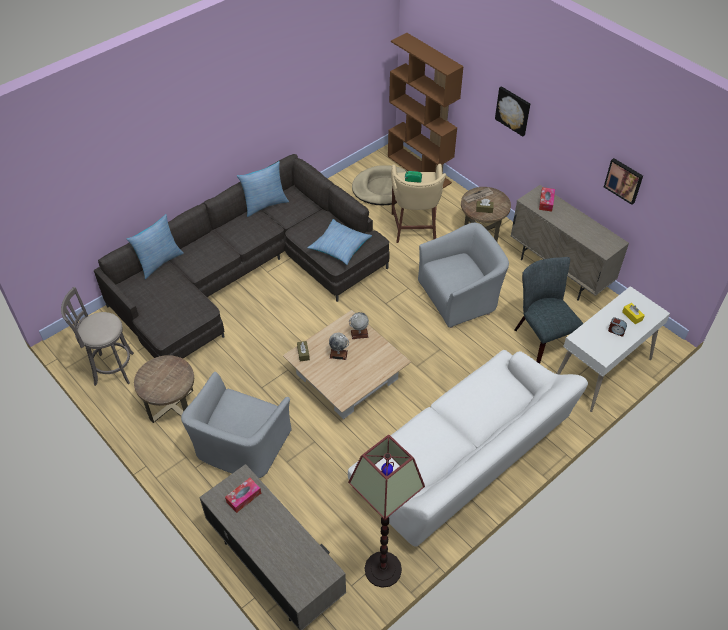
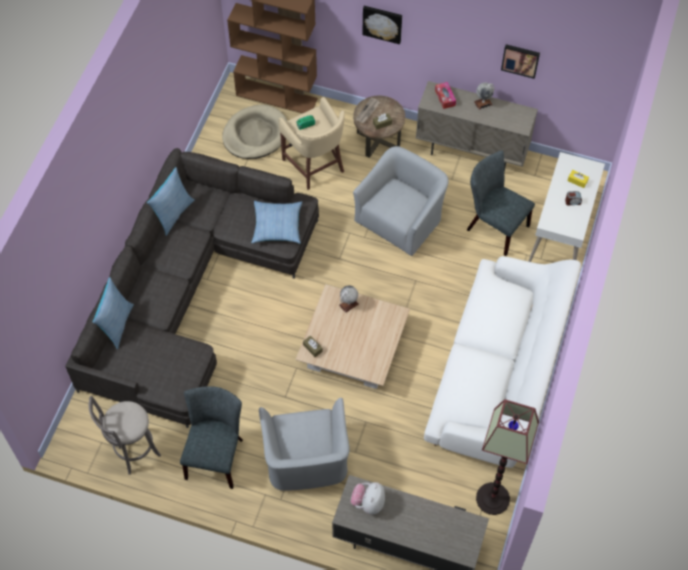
camera: 30 degrees left, 10 degrees up
(171, 405) = (216, 455): brown side table -> grey chair
(243, 497) = (368, 503): tissue box -> plush toy
(338, 354) = (344, 333): globe -> globe (483, 103)

